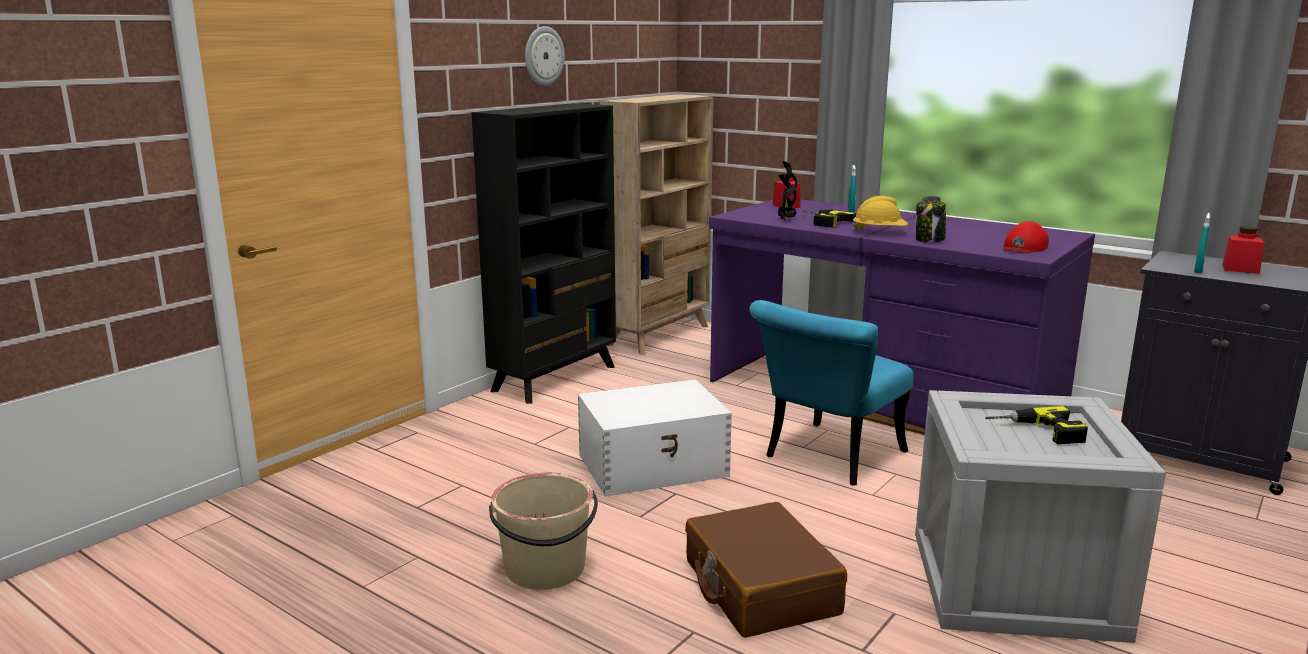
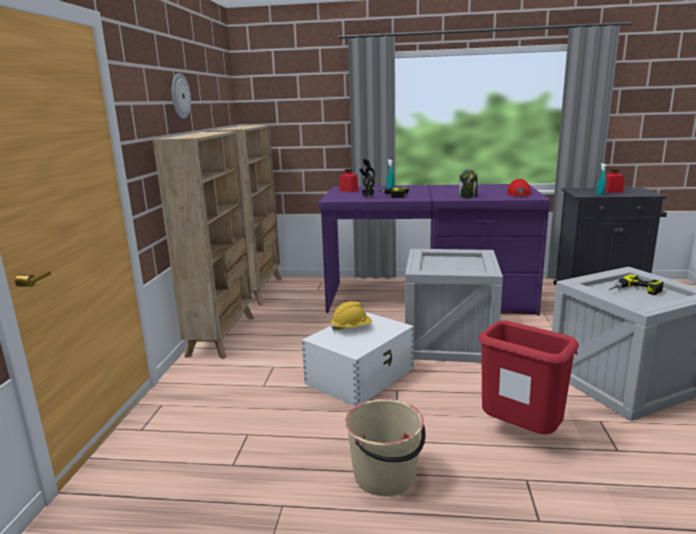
camera: 30 degrees left, 0 degrees up
(555, 378) = (222, 335): black bookcase -> beige bookcase
(760, 587) = (521, 434): brown suitcase -> red trash can
(827, 459) = (449, 341): turquoise chair -> crate
(879, 232) = (434, 196): yellow hard hat -> yellow hard hat (351, 328)

